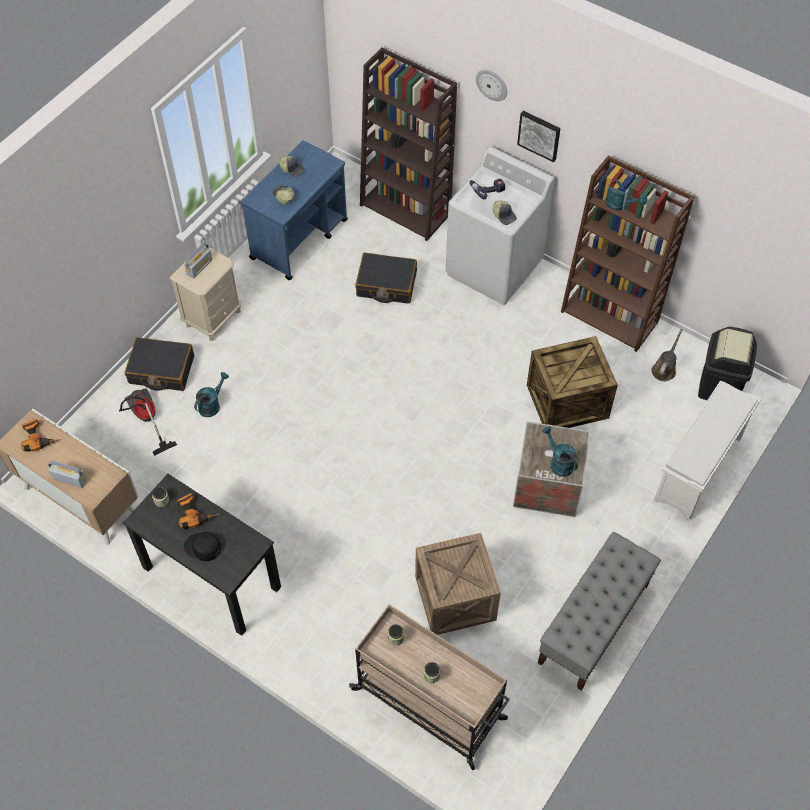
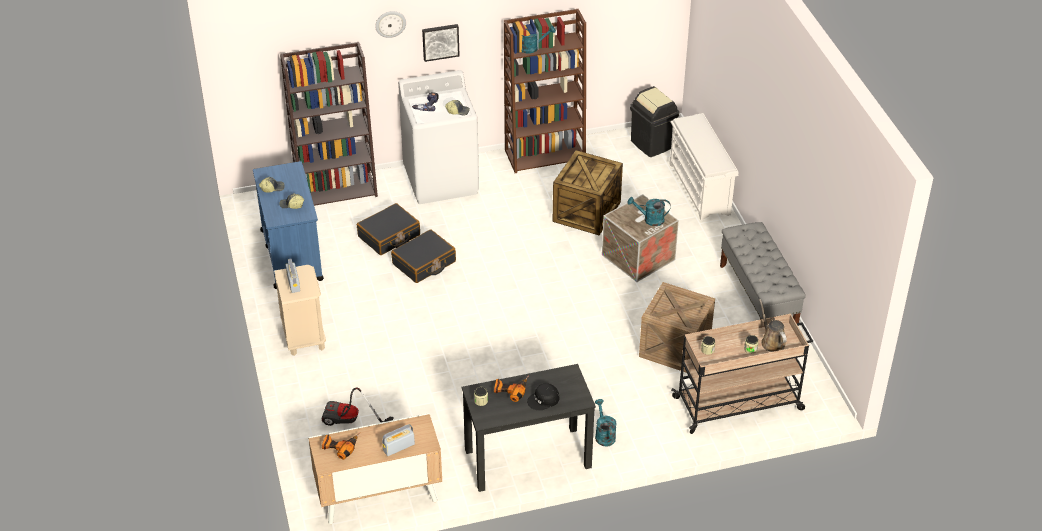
camera: 50 degrees left, 15 degrees down
(161, 370) = (316, 390): black suitcase -> black suitcase (424, 263)
(212, 404) = (381, 380): turquoise watering can -> turquoise watering can (604, 434)
(664, 369) = (613, 158): brown watering can -> brown watering can (771, 341)

